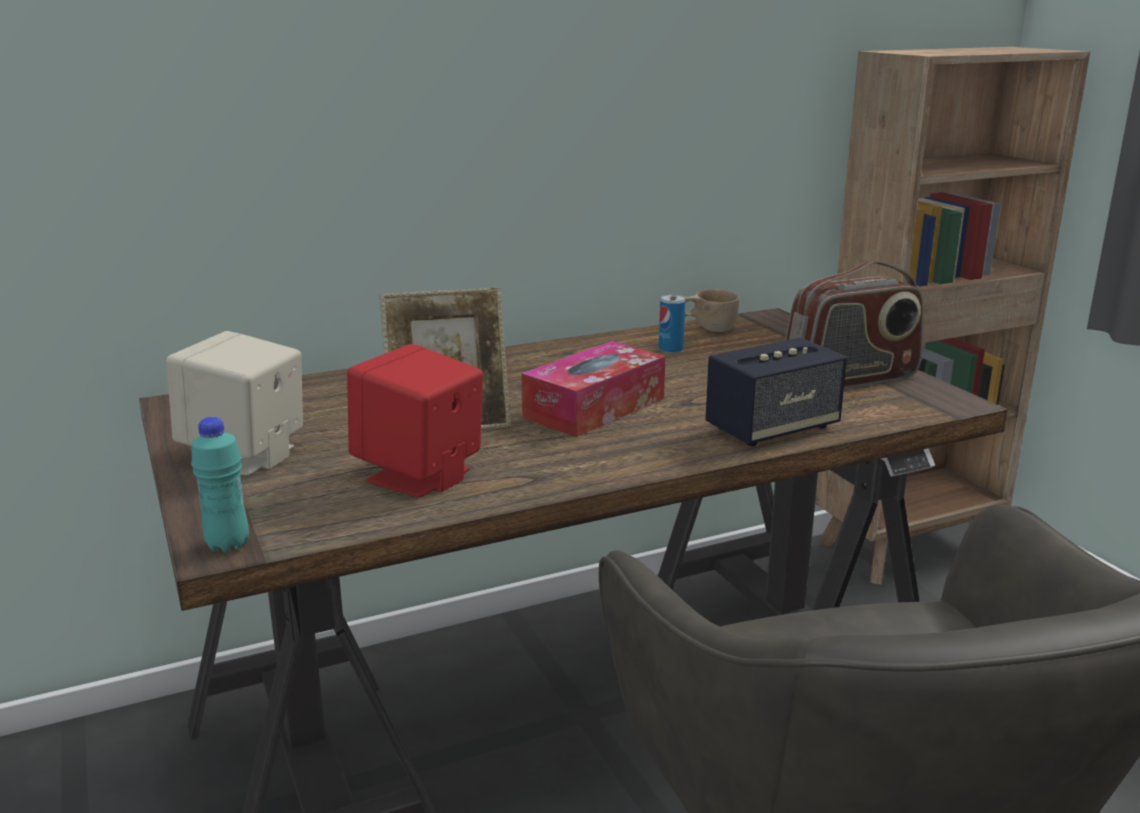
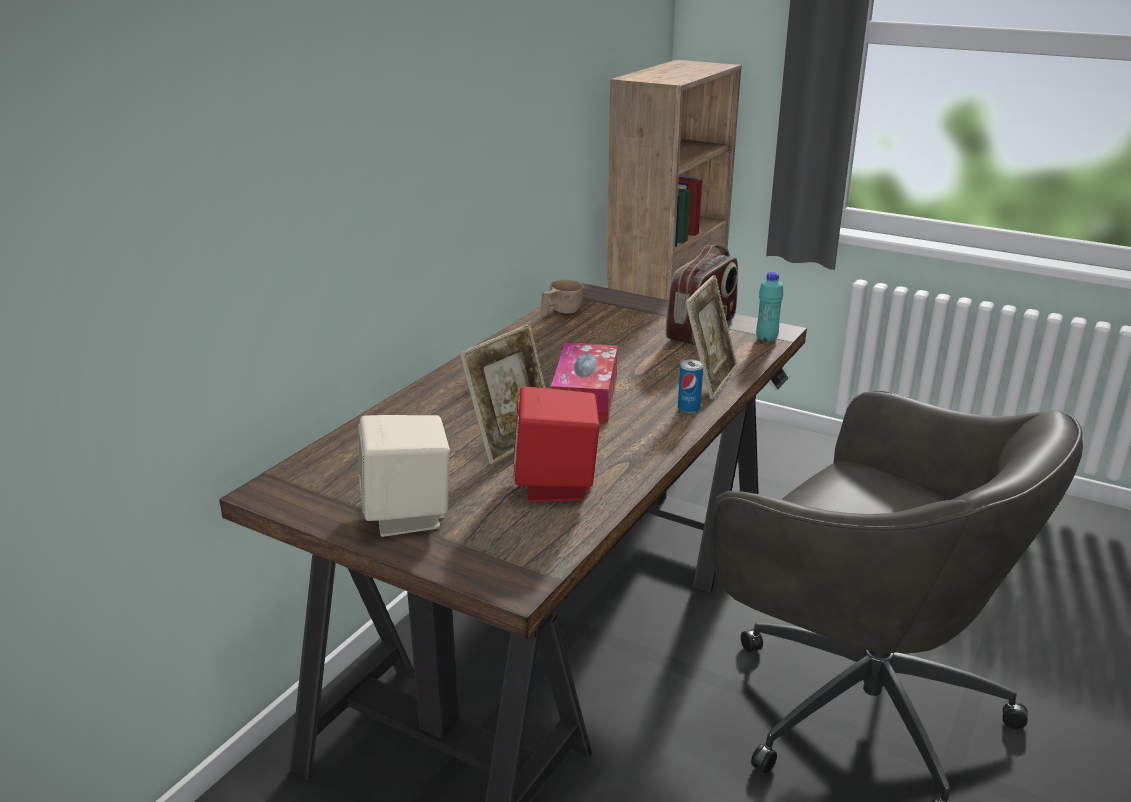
camera: 35 degrees left, 5 degrees up
(228, 545) = (516, 580): turquoise bottle -> turquoise bottle (766, 338)
(671, 349) = (563, 336): can -> can (689, 408)
(772, 428) = (709, 379): speaker -> picture frame

